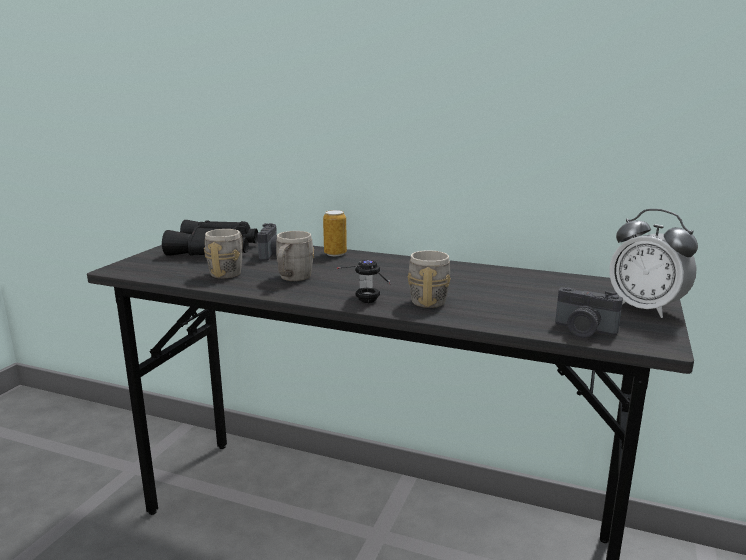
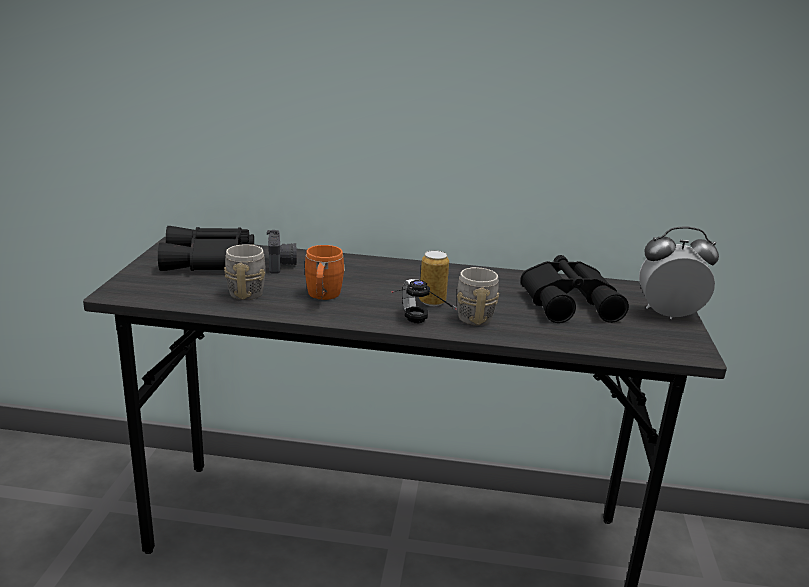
camera: 15 degrees left, 5 degrees up
(292, 279) = (323, 297): grey mug -> orange mug
(335, 254) = (346, 261): can -> can (432, 302)
(539, 293) = (570, 302): none -> black binoculars
(584, 331) = (628, 343): camera -> none
(646, 309) = (668, 314): alarm clock -> alarm clock turned 150 degrees clockwise

